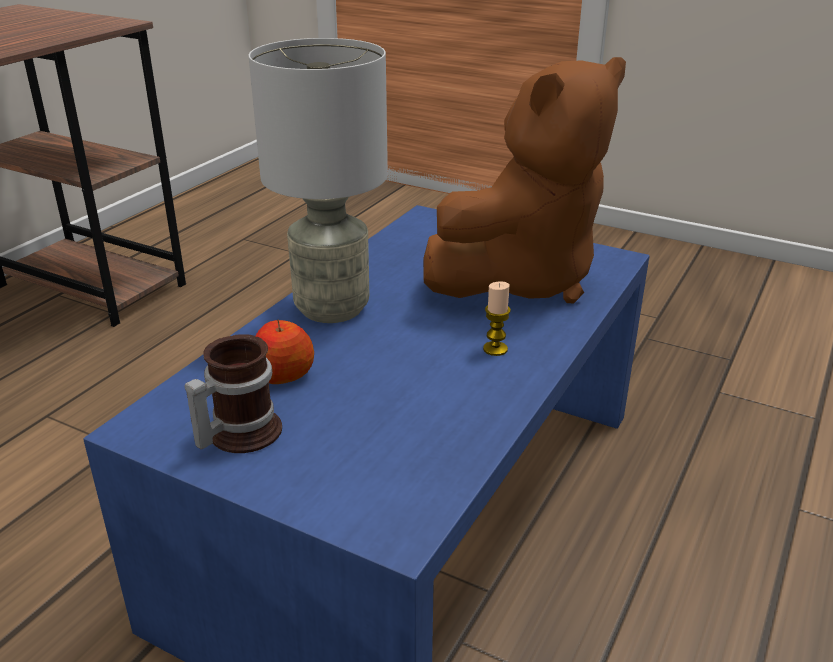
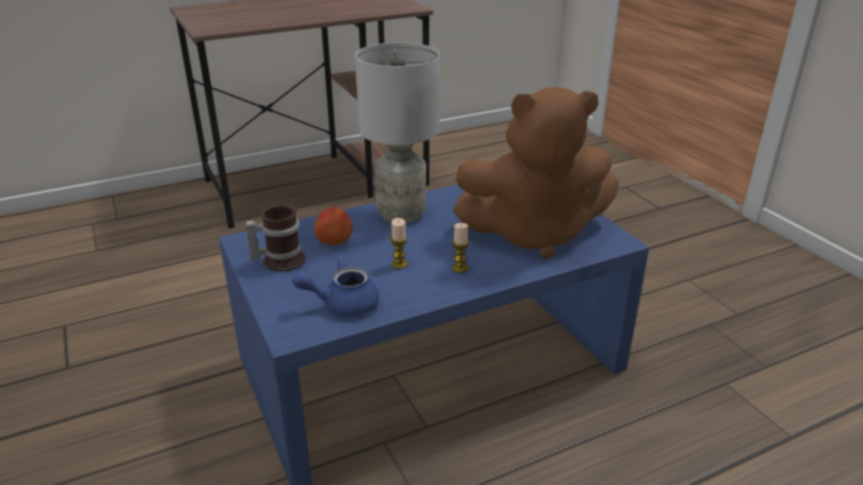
camera: 35 degrees right, 0 degrees up
(412, 456) = (342, 303): none -> blue teapot
(415, 373) = (399, 264): none -> candle

